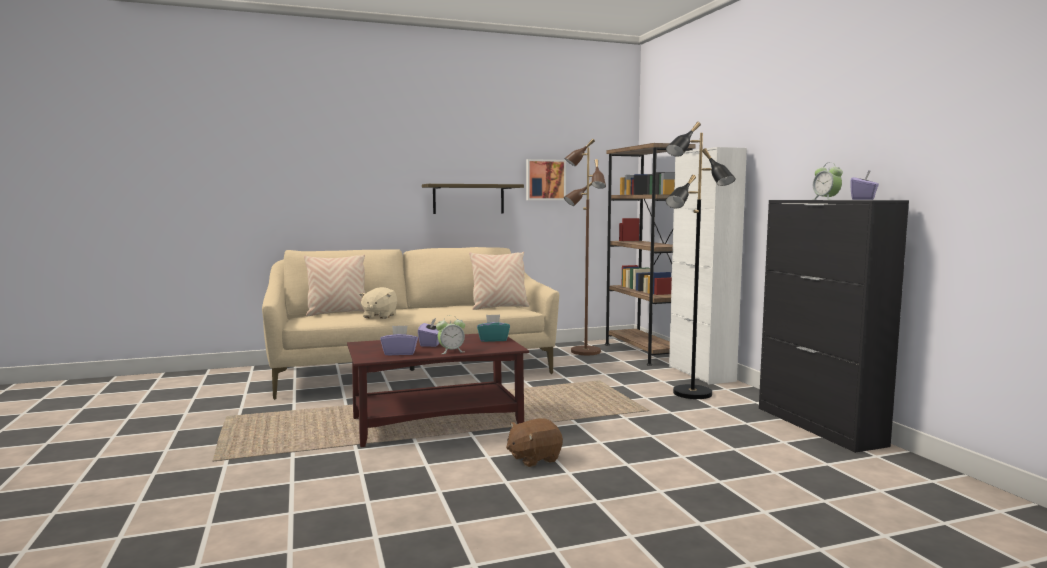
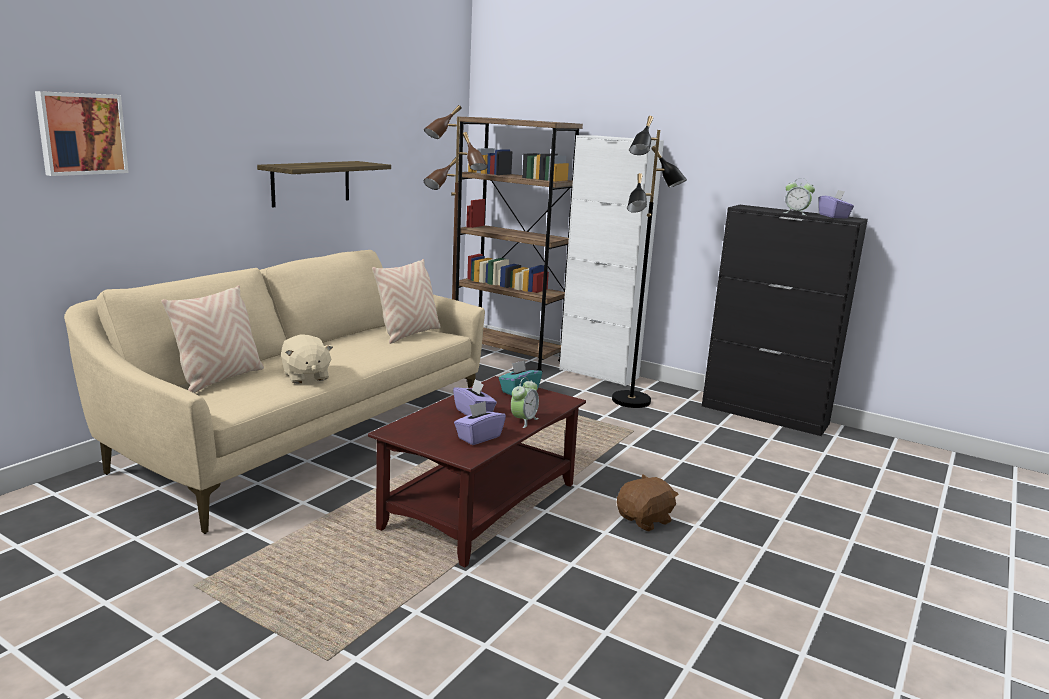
camera: 40 degrees left, 10 degrees up
(534, 459) = (645, 520): brown plush toy -> brown plush toy turned 150 degrees counterclockwise
(545, 180) = (388, 152): picture -> picture (81, 133)

